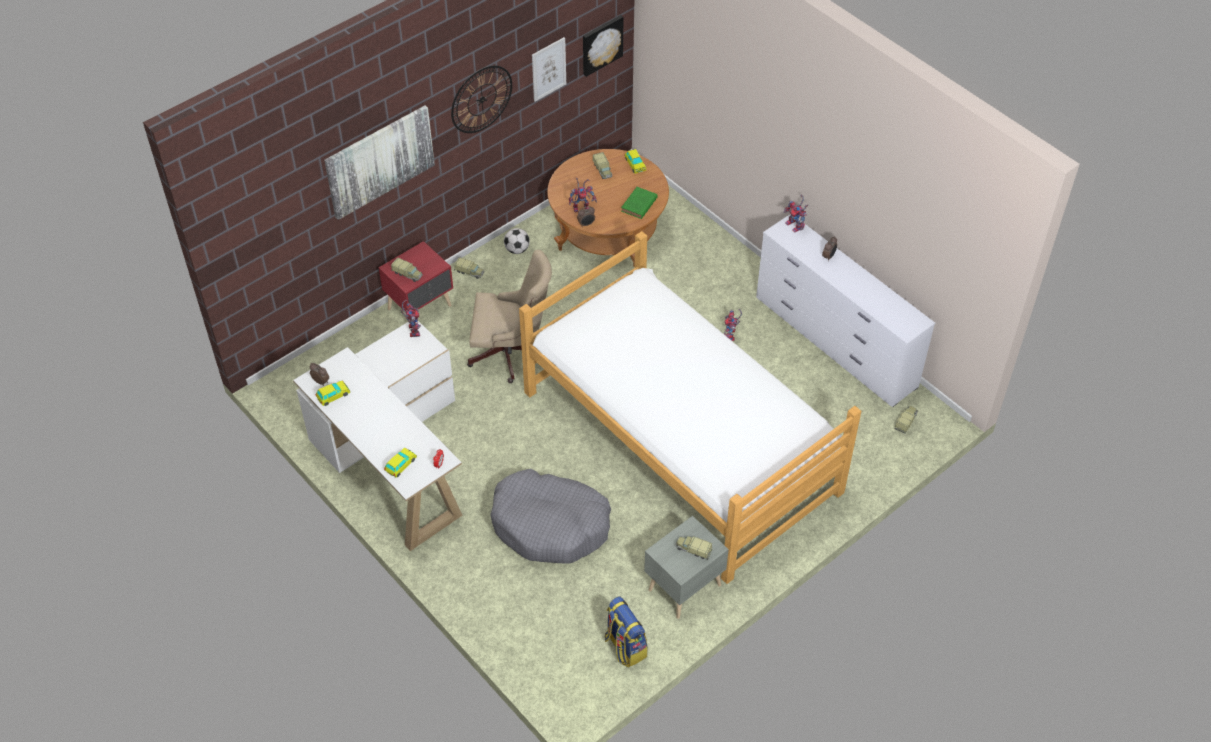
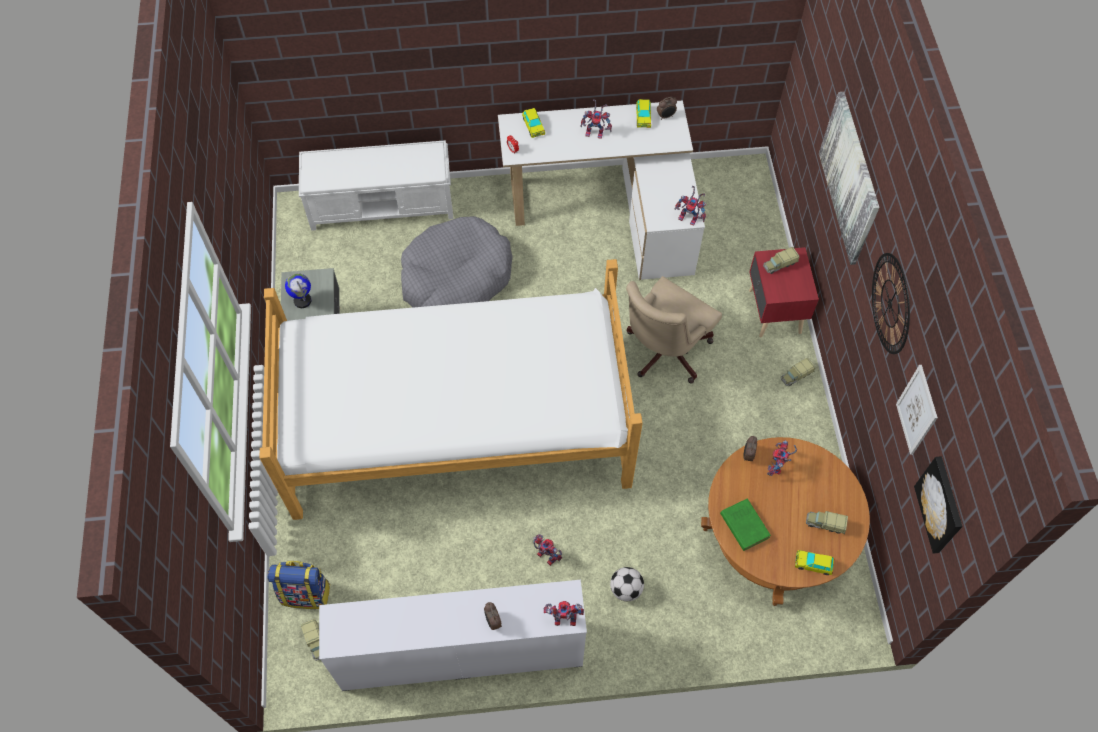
camera: 125 degrees right, 10 degrees up
(375, 418) = (596, 132): none -> toy robot
(517, 250) = (801, 434): football -> football (626, 589)
(517, 631) = (383, 205): none -> white bench
(625, 646) = (308, 263): backpack -> backpack (306, 593)
(693, 549) = (302, 300): toy truck -> globe

